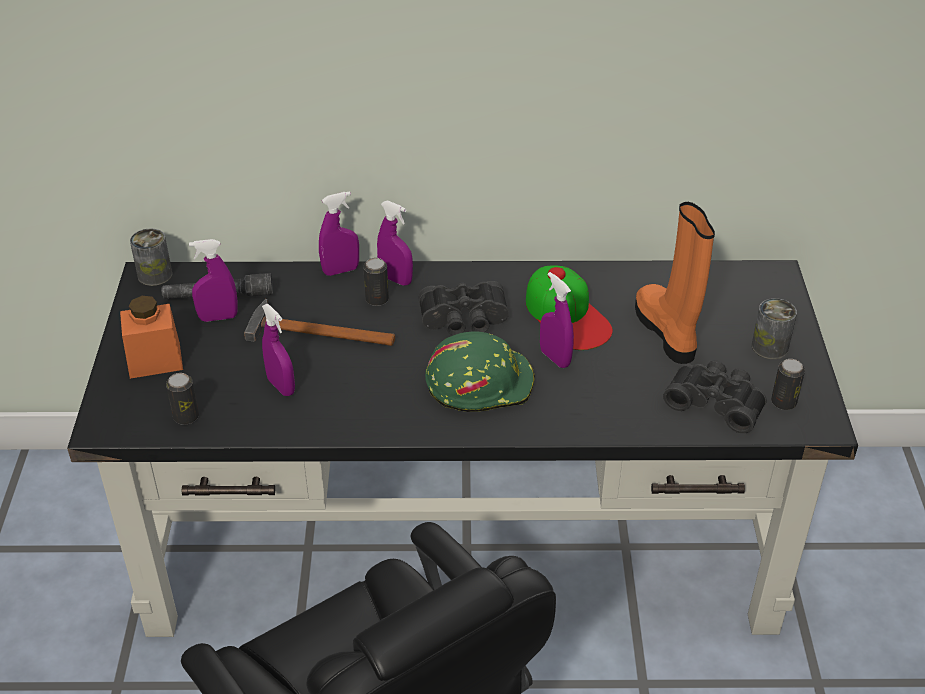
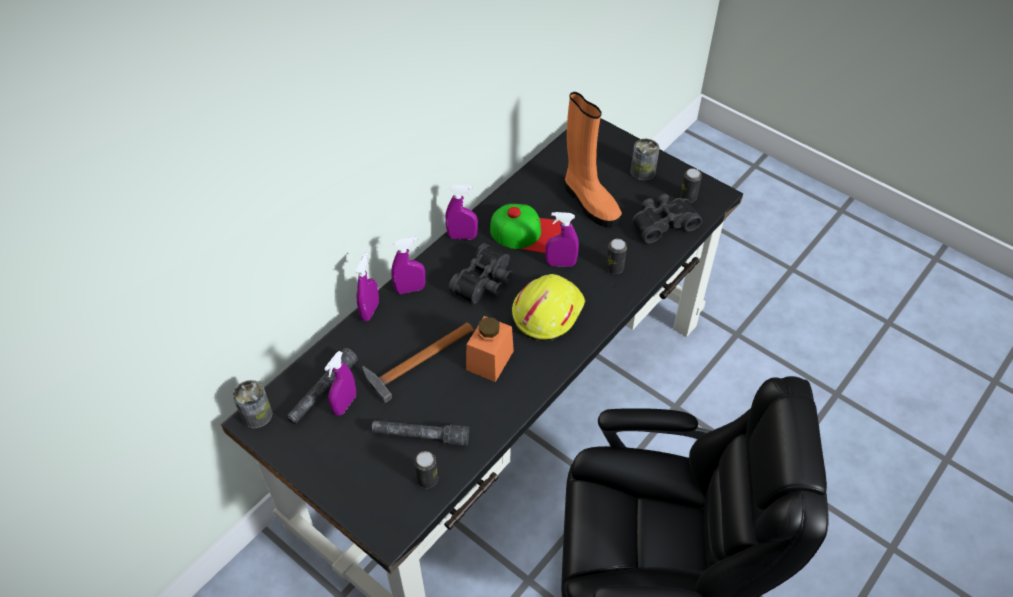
camera: 50 degrees left, 10 degrees up
(155, 360) = (351, 466): orange jar -> orange jar (489, 360)
(231, 384) = (420, 436): none -> grey flashlight
(281, 386) = (450, 410): purple spray bottle -> purple spray bottle (462, 236)
(377, 299) = (419, 311): can -> can (614, 267)
(479, 383) = (547, 311): green hard hat -> yellow hard hat
(667, 332) = (589, 202): orange boot -> orange boot turned 150 degrees counterclockwise

